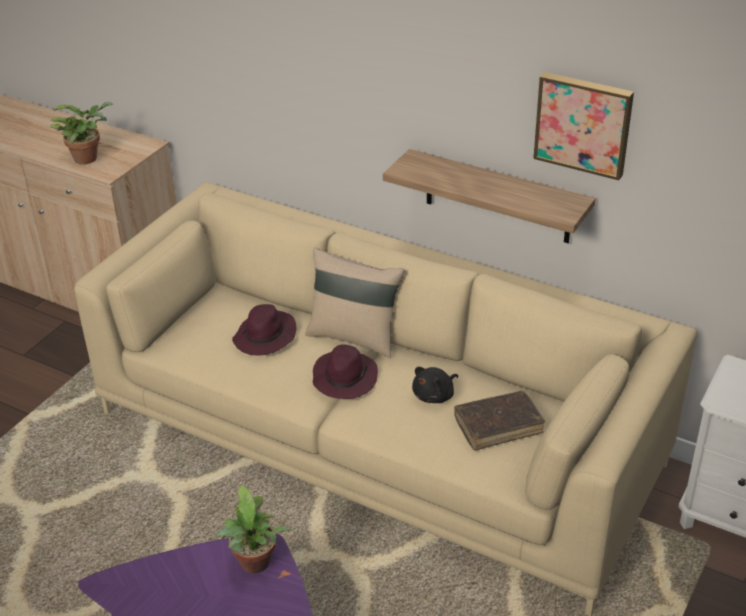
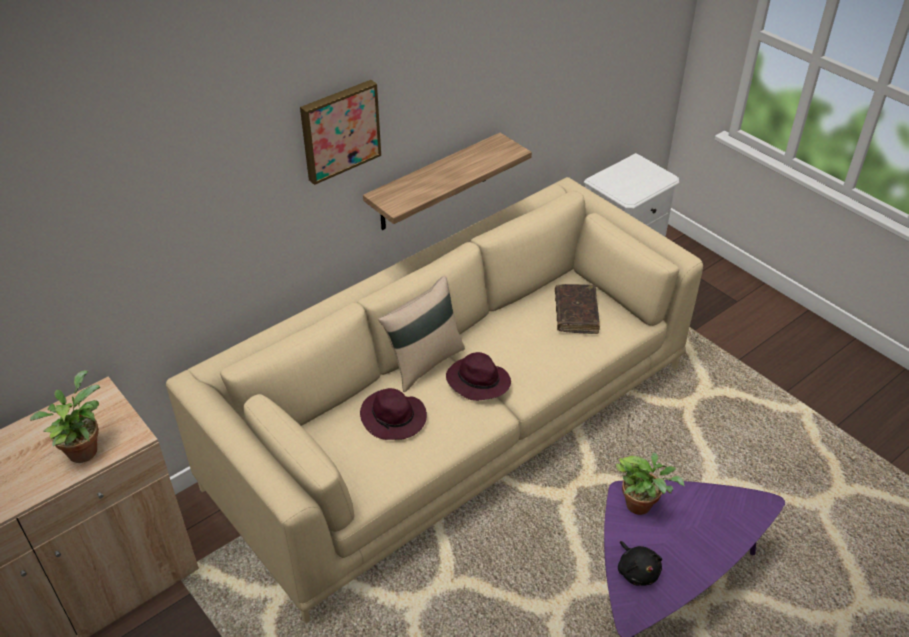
camera: 70 degrees left, 5 degrees up
(435, 395) = (526, 336): black plush toy -> black plush toy (637, 571)
(583, 124) = (489, 81): picture -> picture (339, 130)

